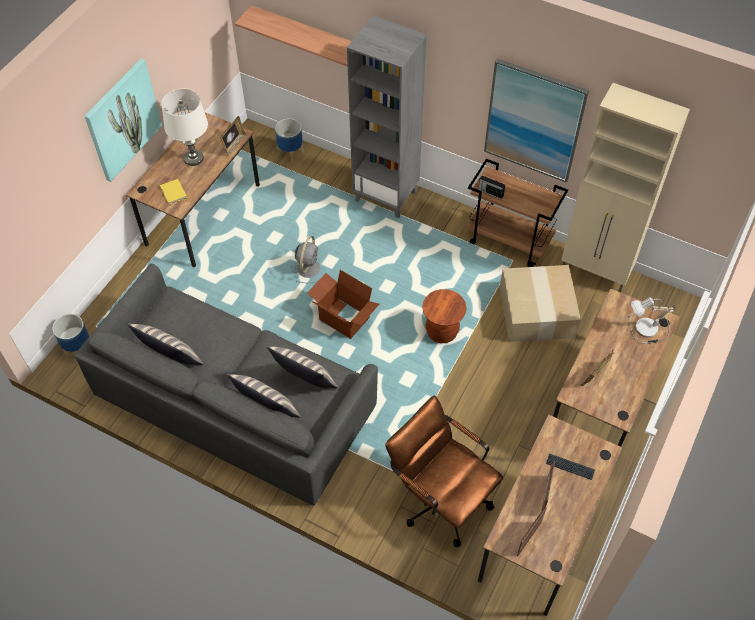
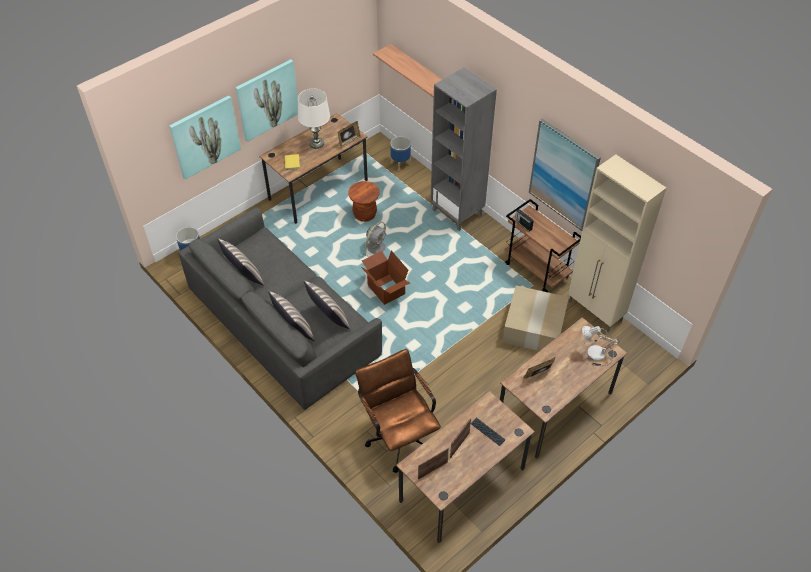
camera: 20 degrees right, 5 degrees down
(60, 192) = (205, 136): none -> picture
(442, 332) = (454, 320): brown stool -> brown stool (364, 214)

